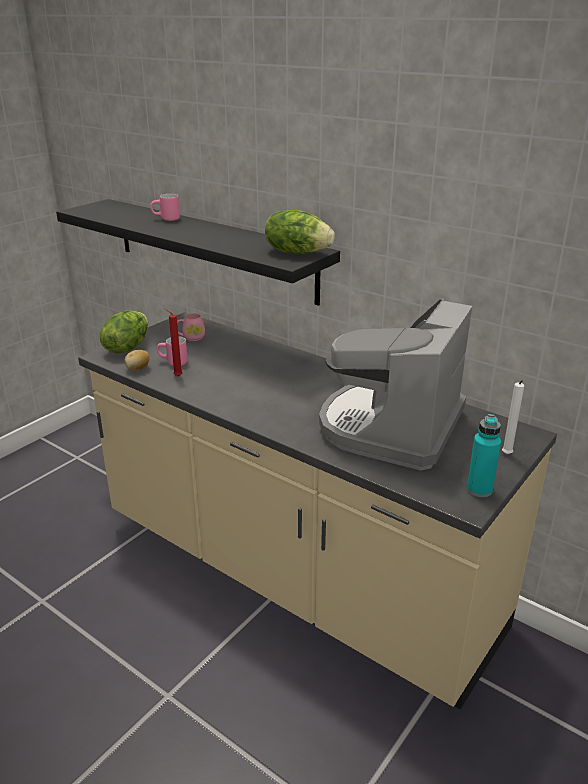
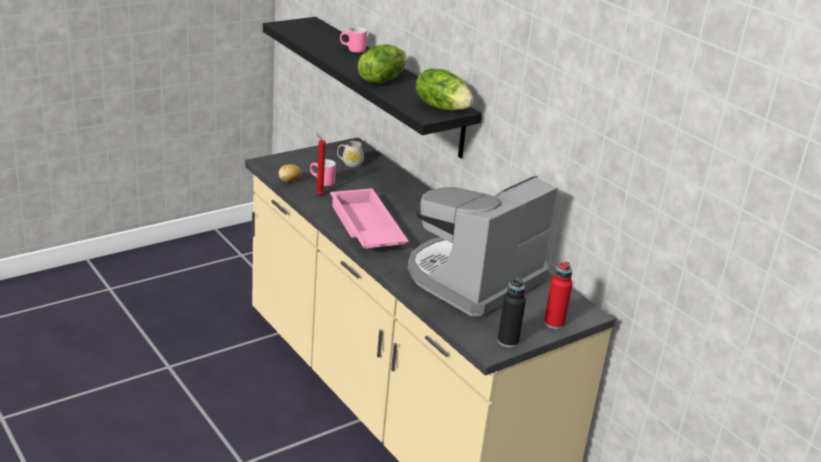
camera: 15 degrees right, 0 degrees up
(127, 347) = (289, 160): lettuce -> lettuce (381, 80)
(191, 338) = (350, 163): pink mug -> white mug
(246, 400) = (364, 228): none -> pink tray
(479, 489) = (508, 341): turquoise bottle -> black bottle
(506, 455) = (554, 323): white candle -> red bottle

